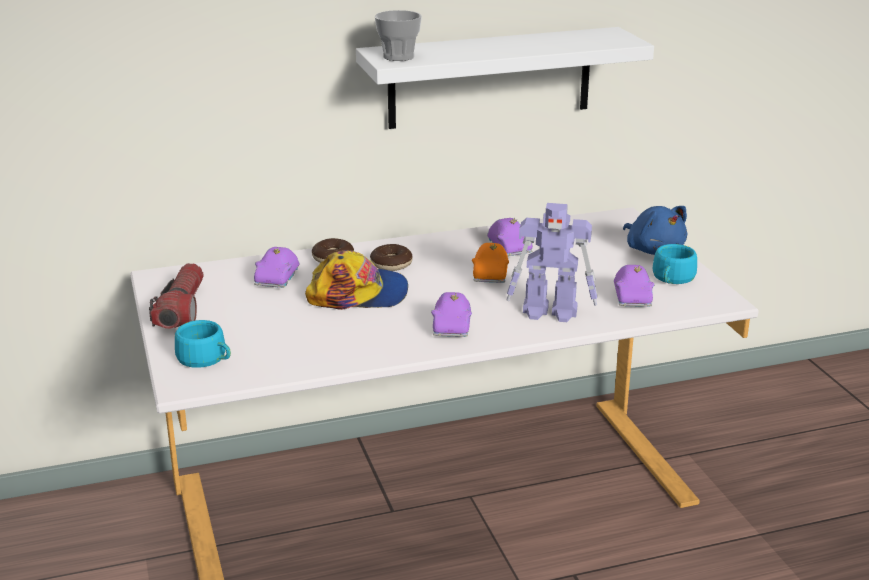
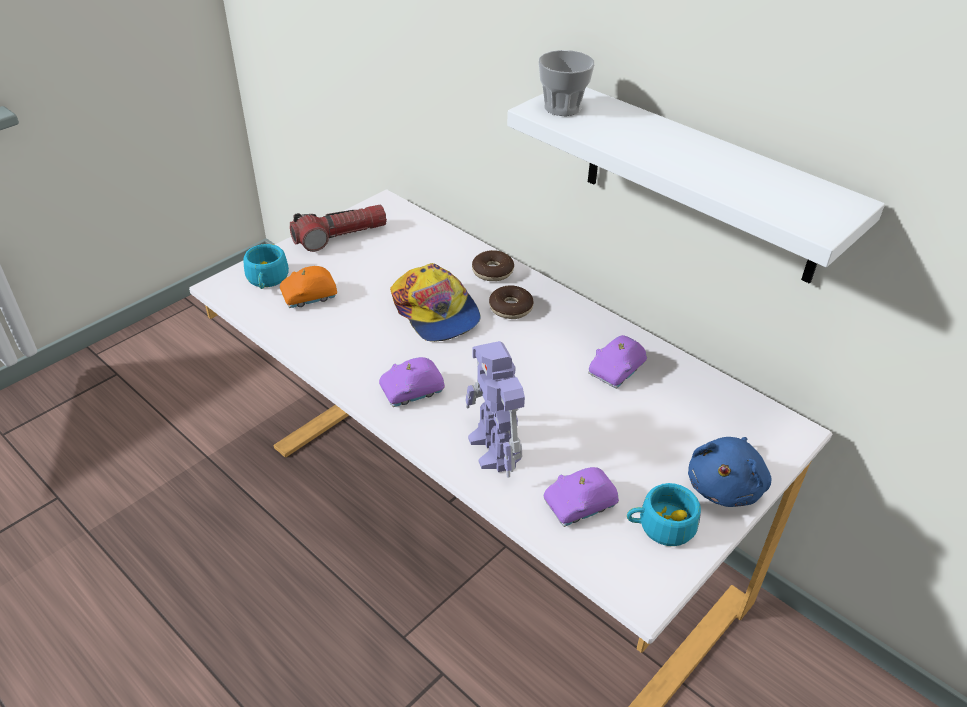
camera: 60 degrees right, 15 degrees up
(278, 279) = (428, 259): purple toy car -> none
(491, 275) = (544, 379): orange toy car -> orange toy car (310, 297)

